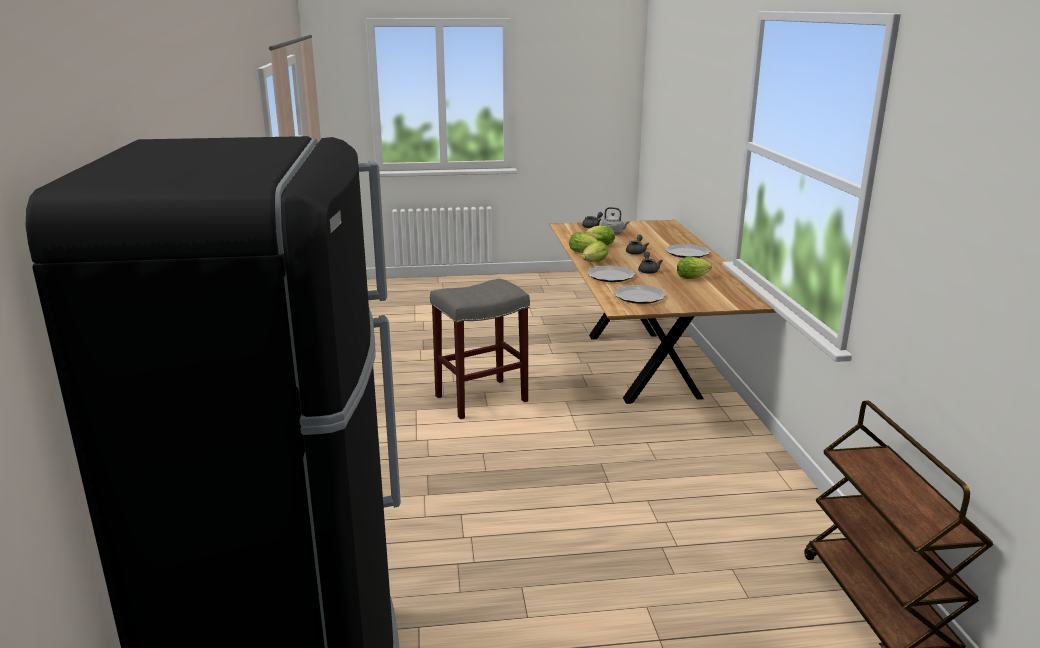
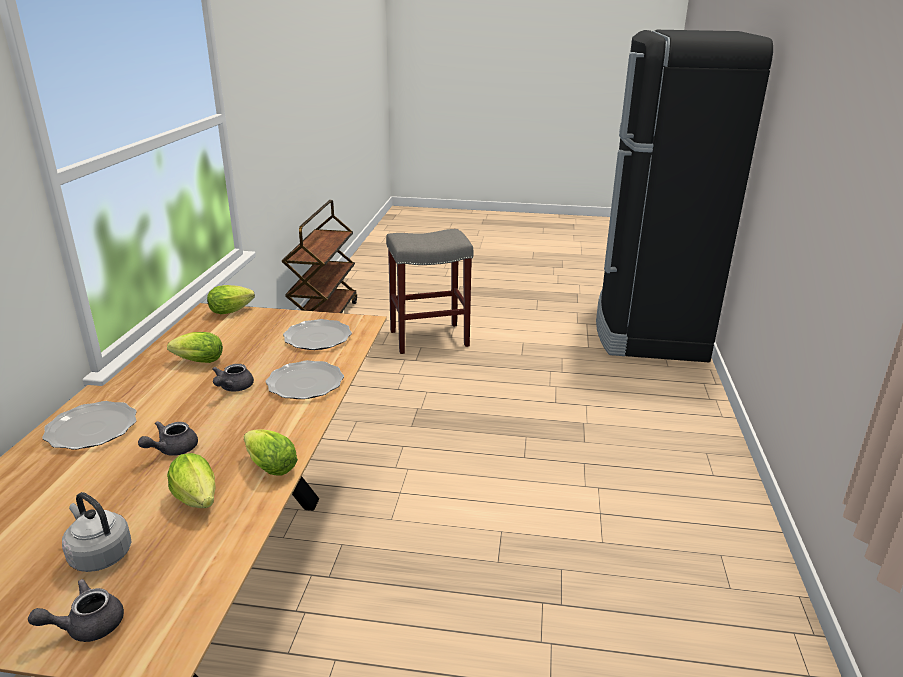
camera: 165 degrees left, 5 degrees up
(480, 399) = (507, 546): grey stool -> grey stool (430, 338)
(593, 262) = (291, 425): lettuce -> lettuce (233, 311)

